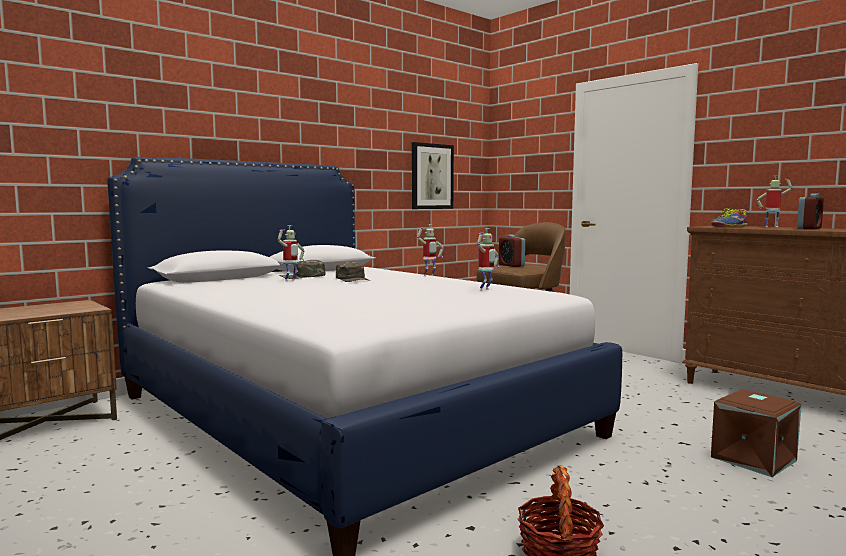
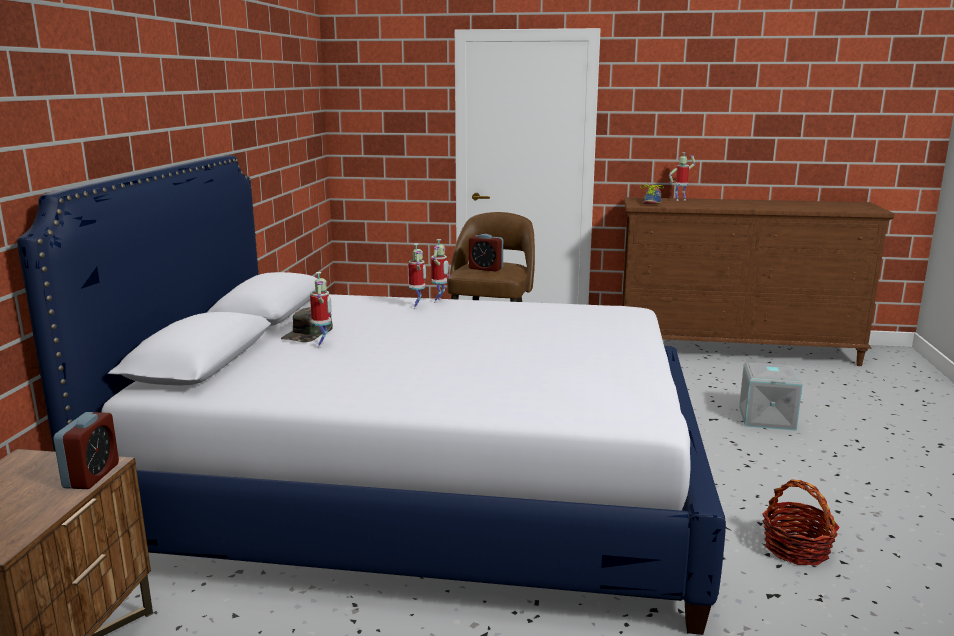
camera: 40 degrees left, 10 degrees up
(353, 279) = (383, 326): green cap -> none
(431, 176) = (290, 146): picture -> none
(485, 290) = (564, 317): toy robot -> toy robot (417, 307)
(752, 458) = (765, 418): brown storage box -> grey storage box
(809, 228) = (718, 203): alarm clock -> alarm clock (91, 476)

